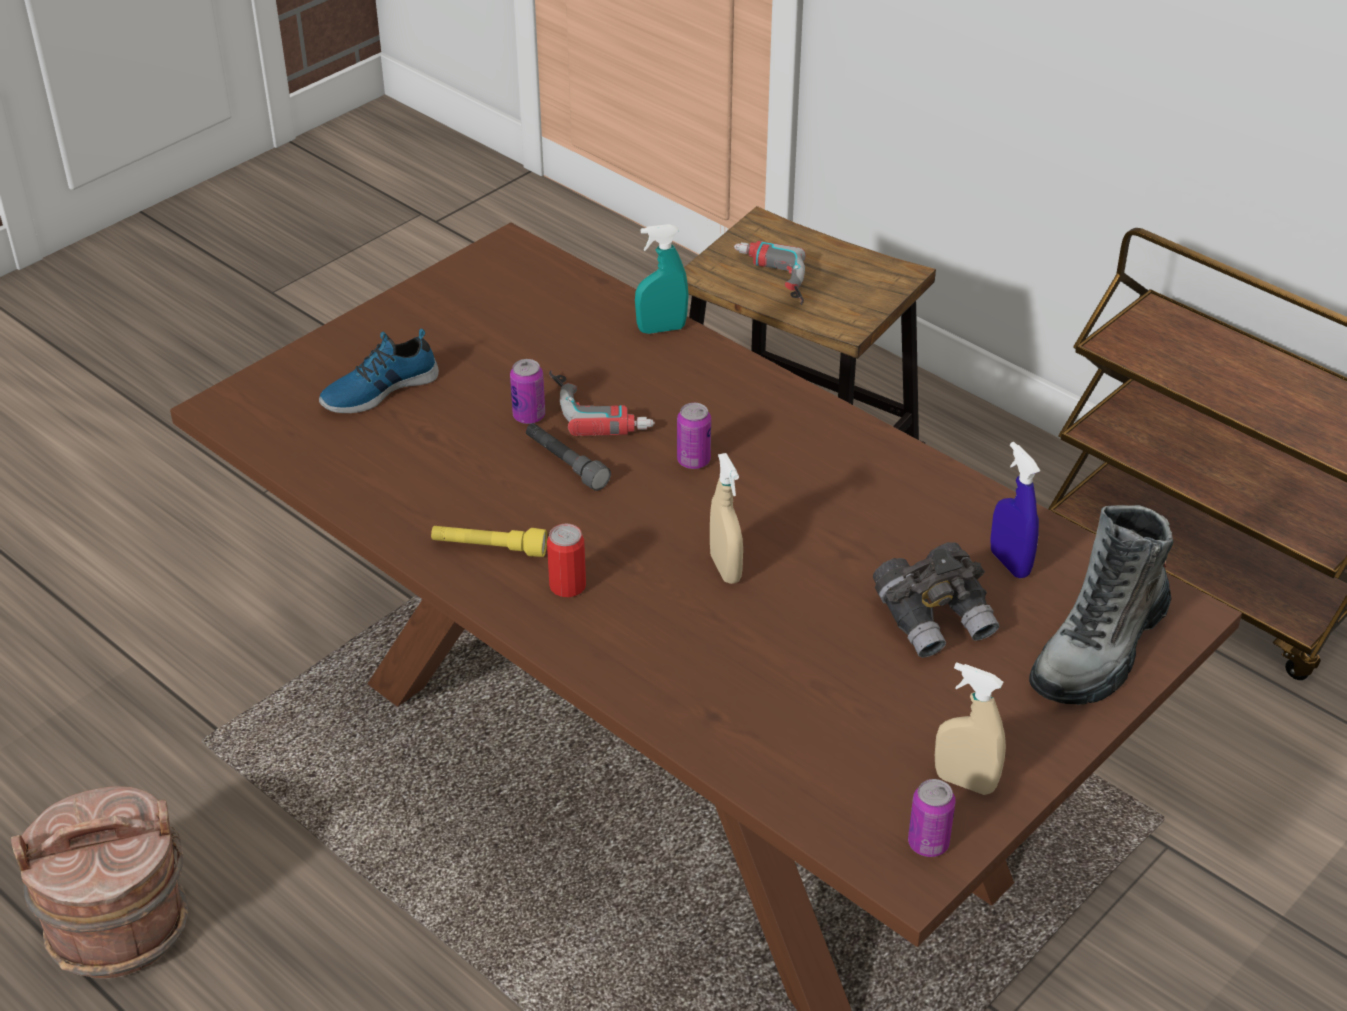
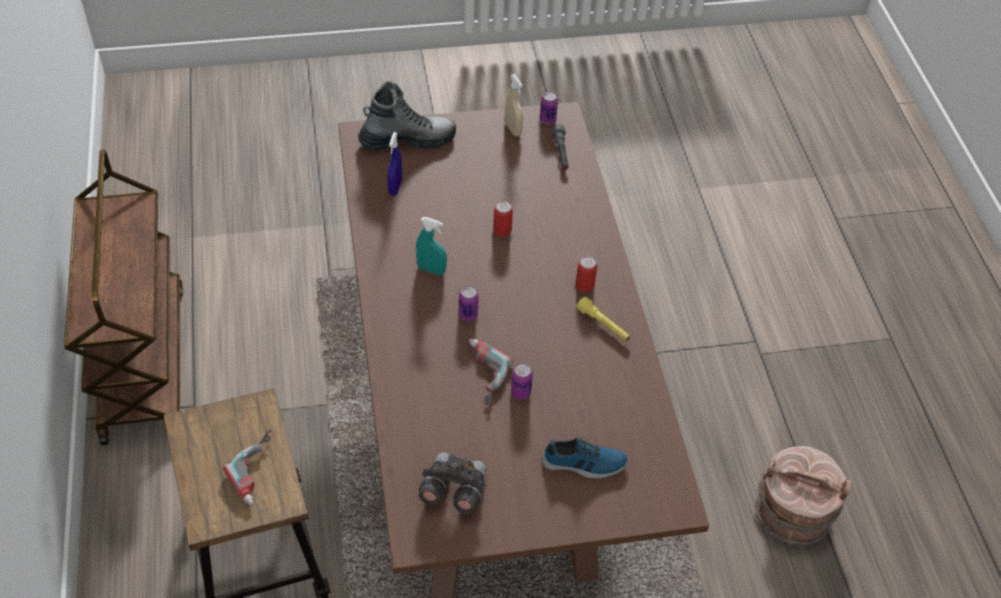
camera: 145 degrees left, 10 degrees up
(565, 464) = (528, 350): grey flashlight -> grey flashlight (560, 153)
(661, 329) = (397, 409): turquoise spray bottle -> turquoise spray bottle (431, 269)
(725, 569) = (510, 253): beige spray bottle -> none
(775, 594) = (502, 230): none -> can
(935, 618) = (452, 185): grey binoculars -> grey binoculars (453, 491)

